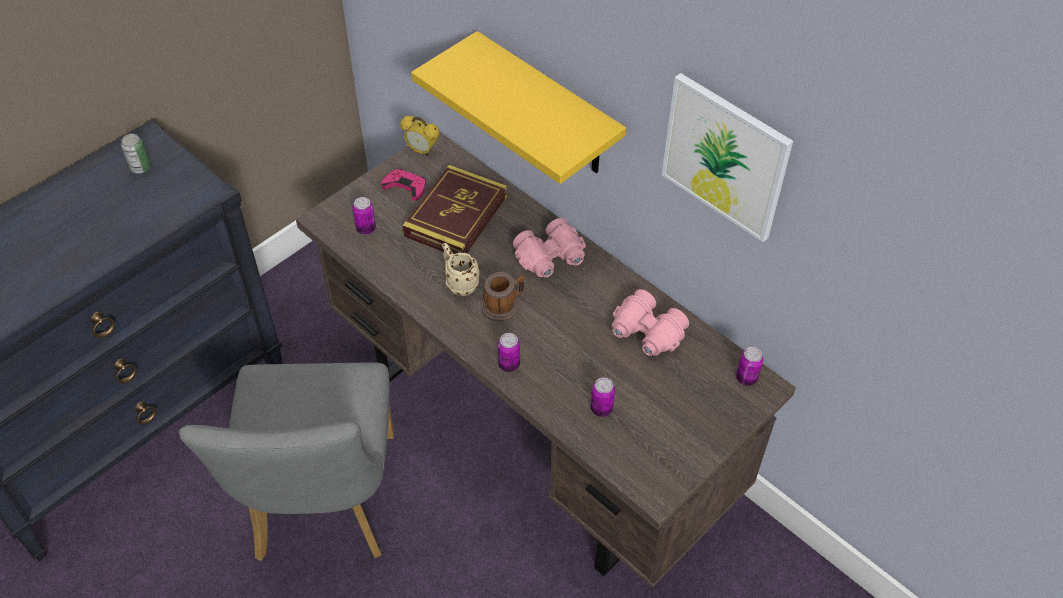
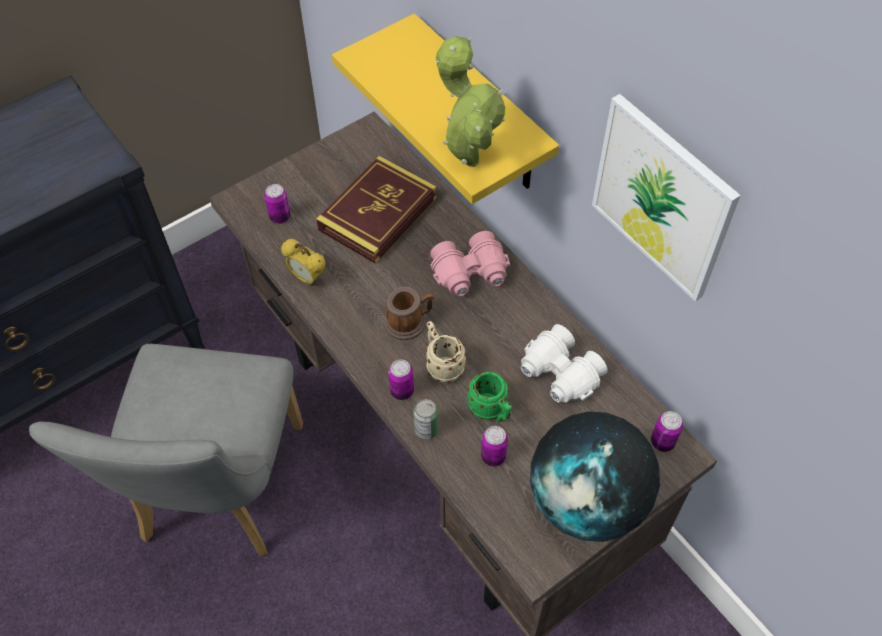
camera: 10 degrees right, 5 degrees up
(140, 168) = (46, 128): can -> can (426, 429)
(405, 186) = (331, 174): pink game controller -> none
(422, 151) = (356, 136): alarm clock -> alarm clock (307, 278)
(459, 282) = (366, 290): beige mug -> beige mug (442, 365)
(550, 144) = (468, 156): none -> potted plant
(592, 372) = (491, 411): none -> green mug
(646, 333) = (559, 374): pink binoculars -> white binoculars
(691, 435) = (587, 501): none -> globe

